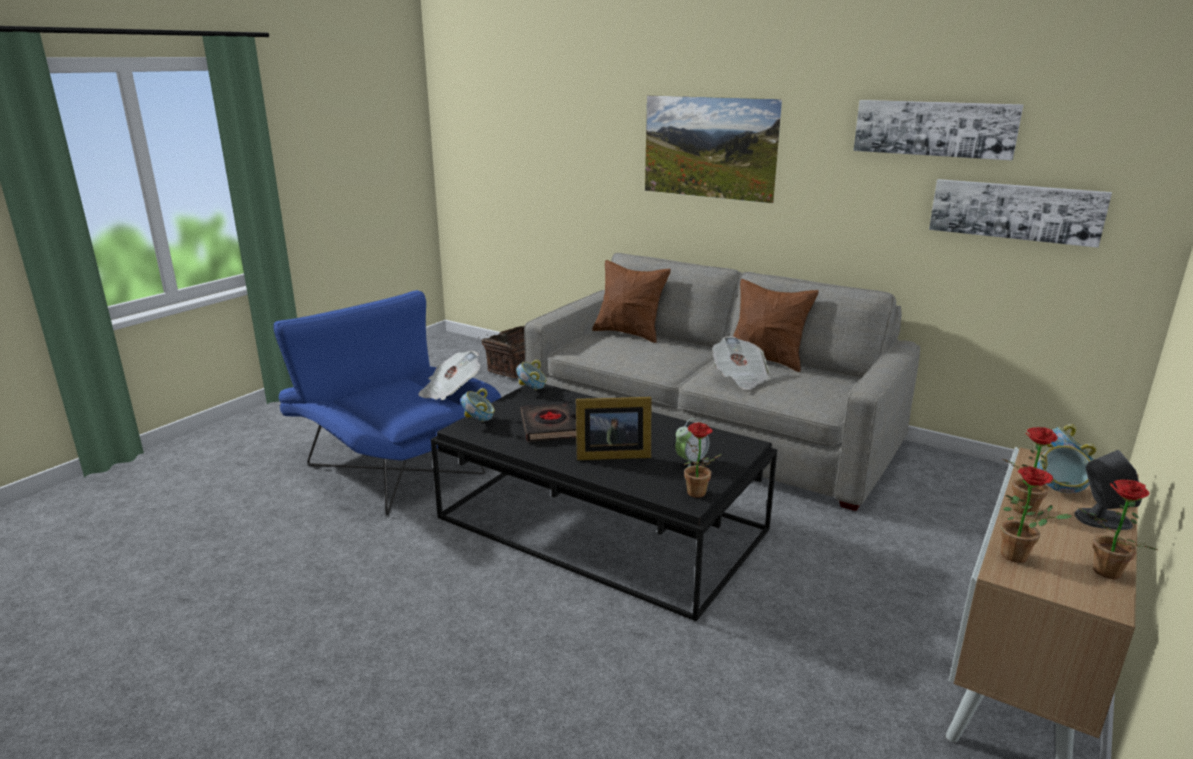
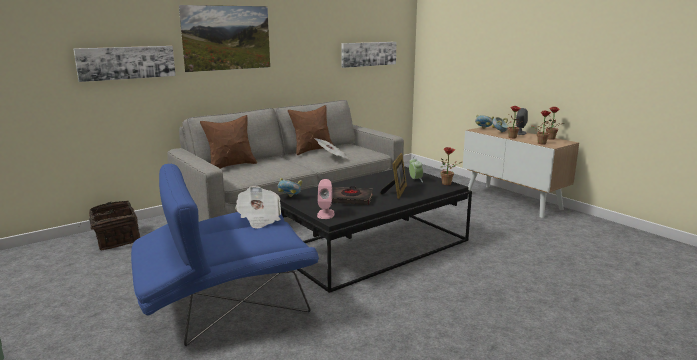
camera: 70 degrees left, 5 degrees down
(479, 422) = (326, 214): bowl -> pink speaker
(934, 128) = (336, 19): picture -> picture (126, 62)

